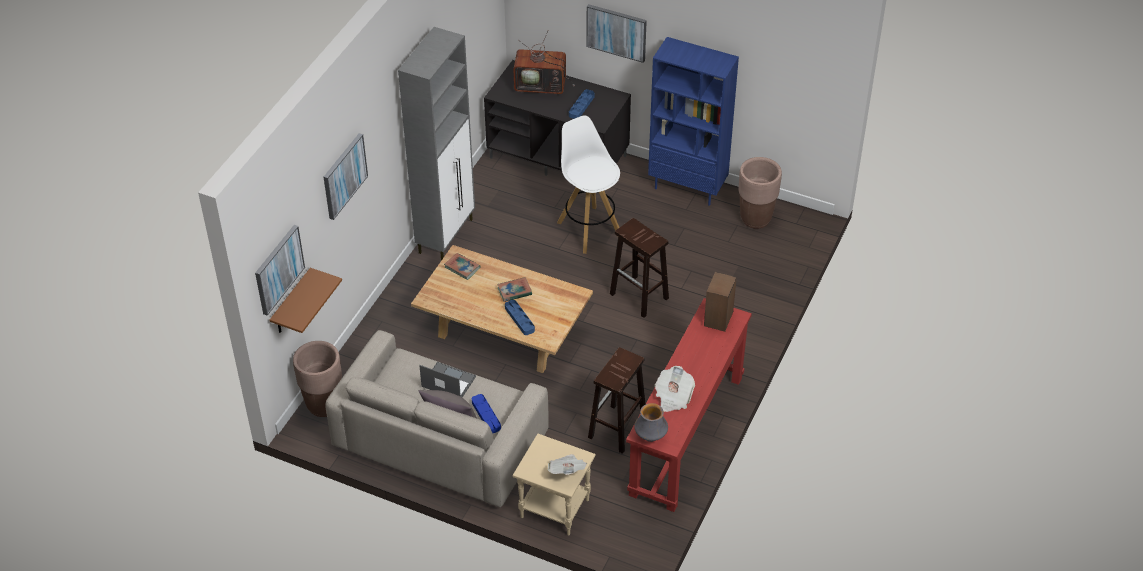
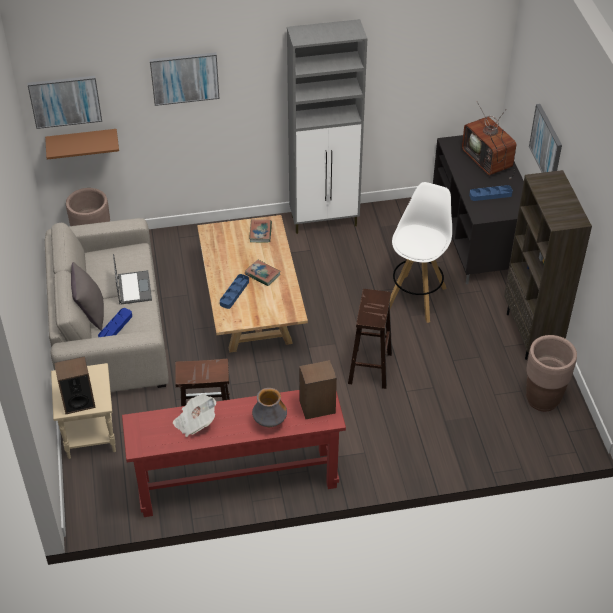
camera: 55 degrees right, 0 degrees up
(567, 471) = (78, 402): newspaper -> speaker
(650, 437) = (136, 429): vase -> vase (269, 422)
(688, 187) = (531, 334): blue bookcase -> brown bookcase

